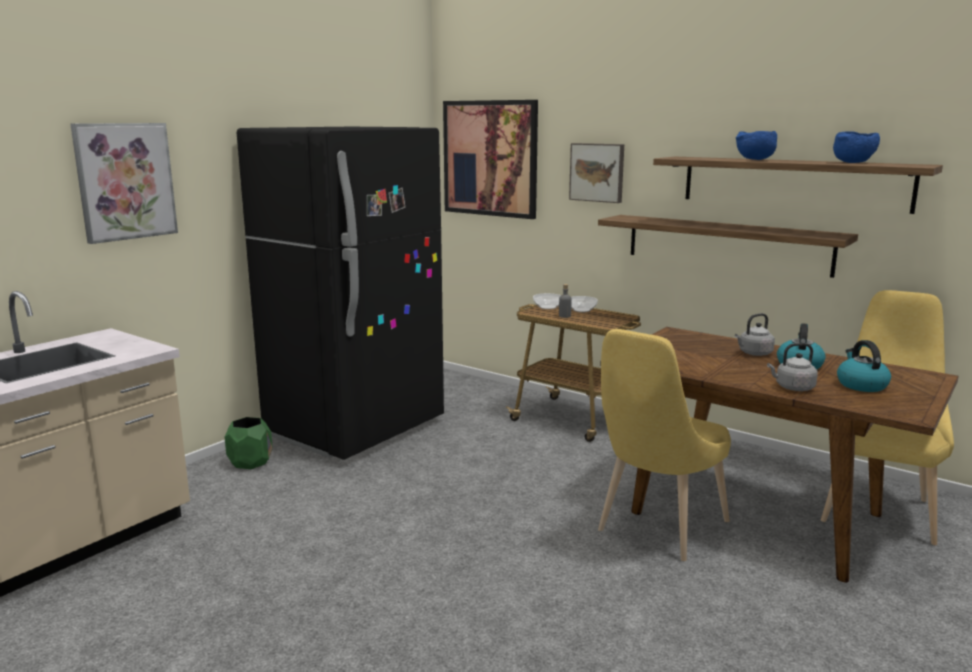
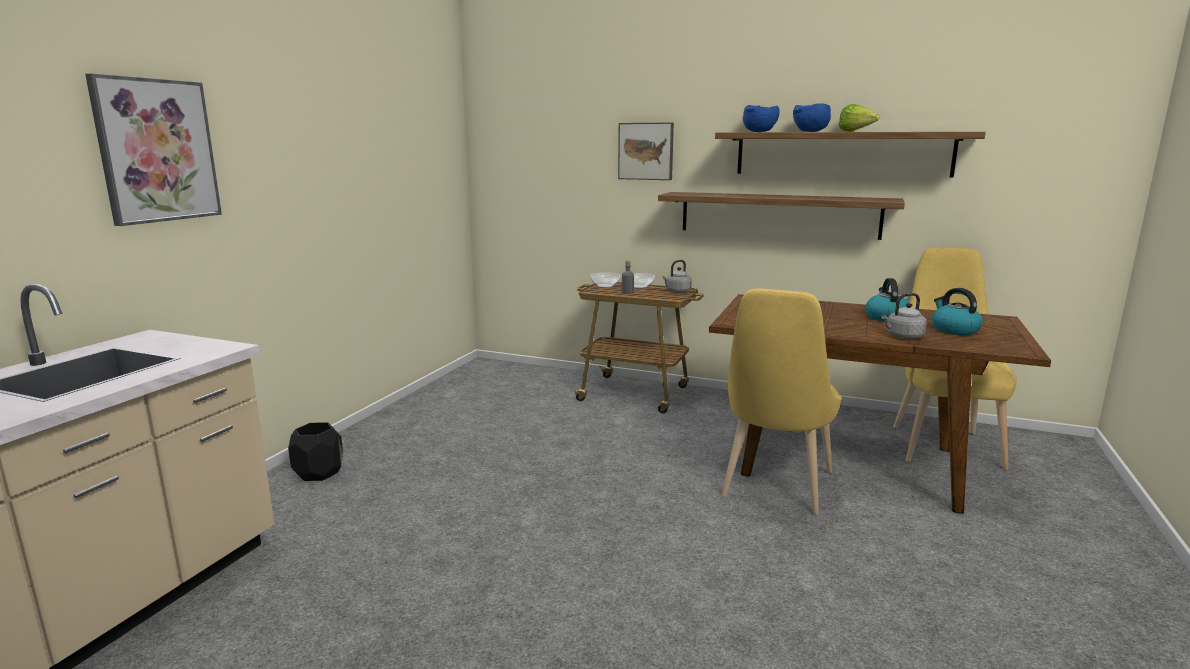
camera: 15 degrees left, 0 degrees up
(251, 462) = (319, 473): green planter -> black planter
(356, 428) = (422, 424): black fridge -> none
(490, 158) = (529, 141): picture -> none
(754, 353) = (838, 311): grey kettle -> grey kettle (677, 291)
(803, 161) = (856, 131): none -> lettuce
(853, 162) = (903, 131): blue bowl -> blue bowl (760, 132)

